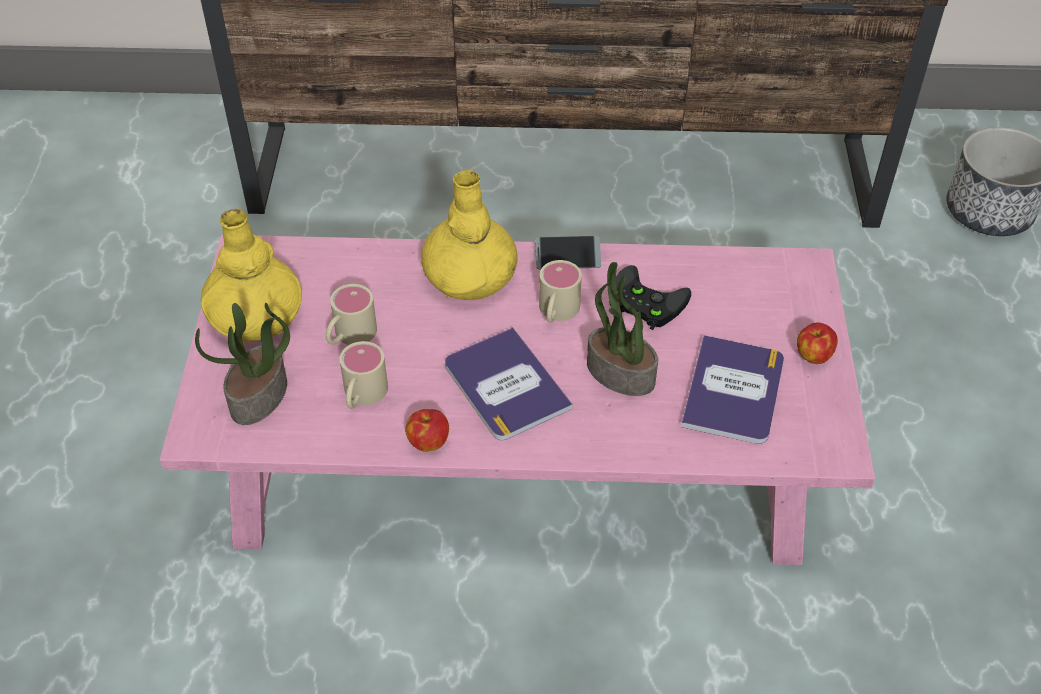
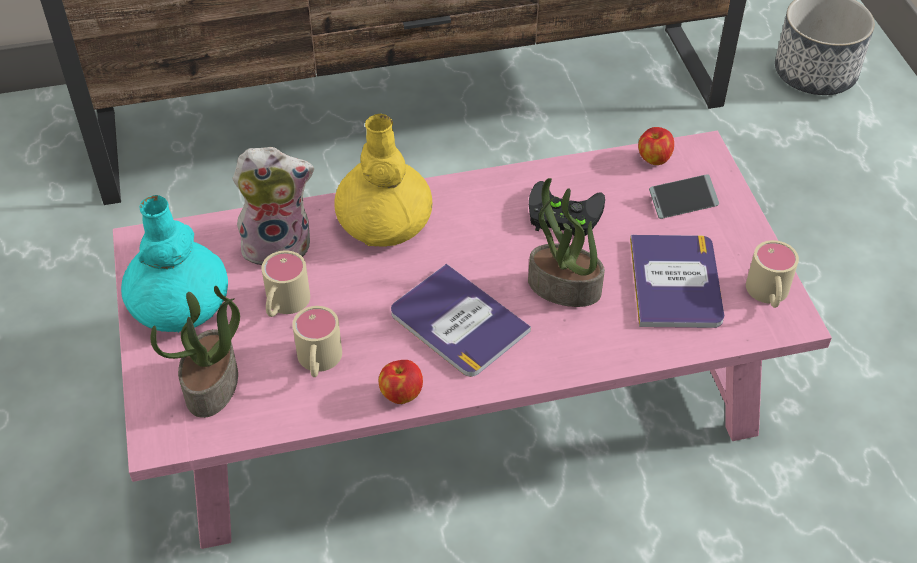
camera: 15 degrees left, 0 degrees up
(255, 315) = (179, 303): yellow vase -> turquoise vase
(364, 279) = (279, 245): none -> plush toy
(556, 312) = (482, 241): beige mug -> beige mug (768, 295)
(567, 258) = (474, 185): phone -> phone (683, 202)
(813, 356) = (736, 234): apple -> apple (653, 159)

